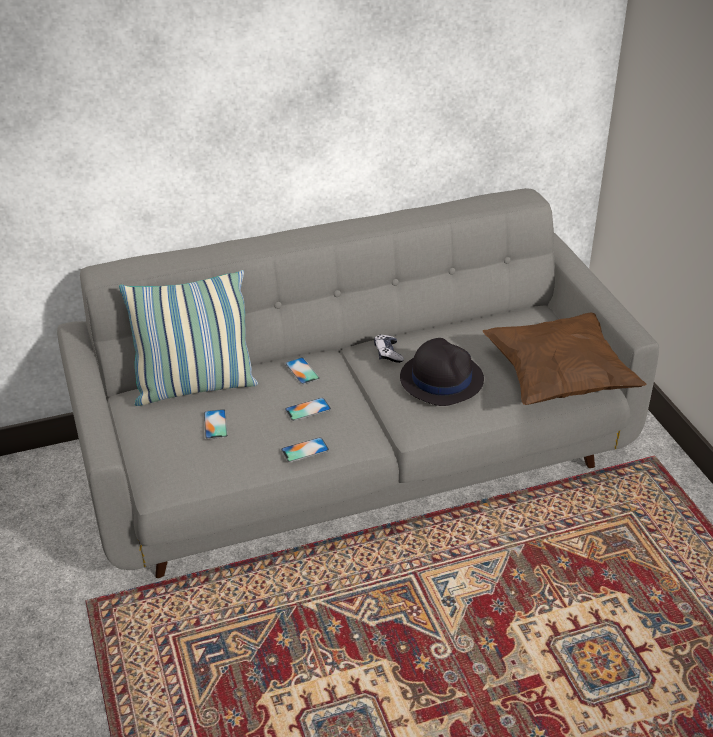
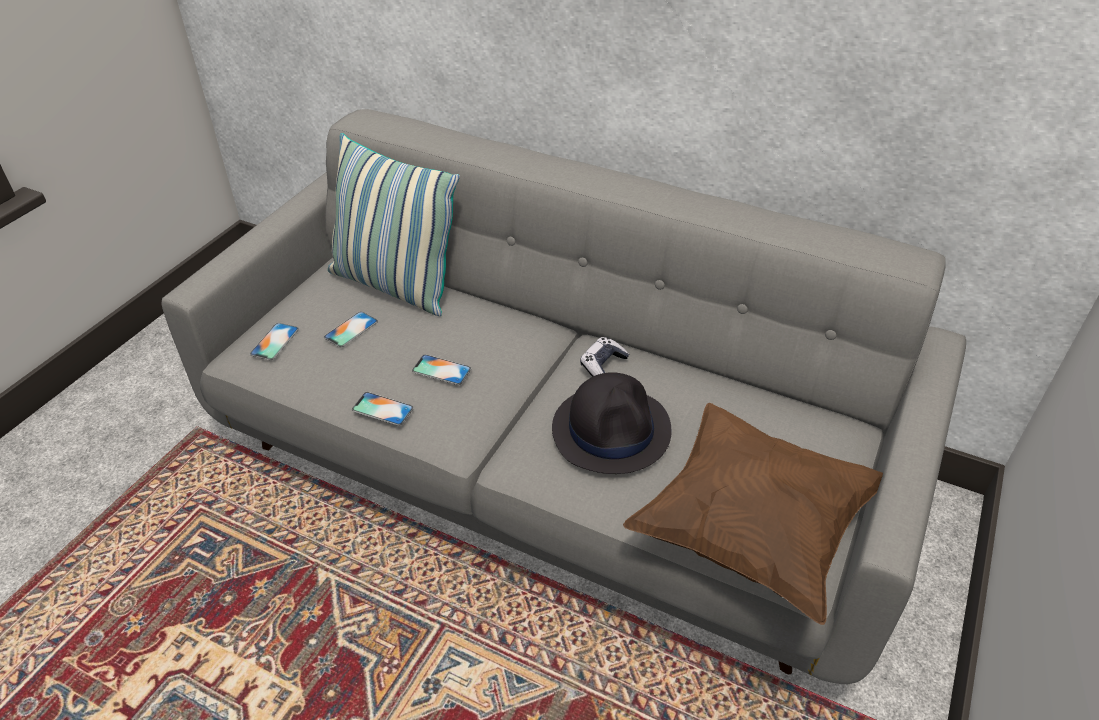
camera: 45 degrees right, 5 degrees up
(302, 371) = (496, 329): phone -> phone (274, 341)

